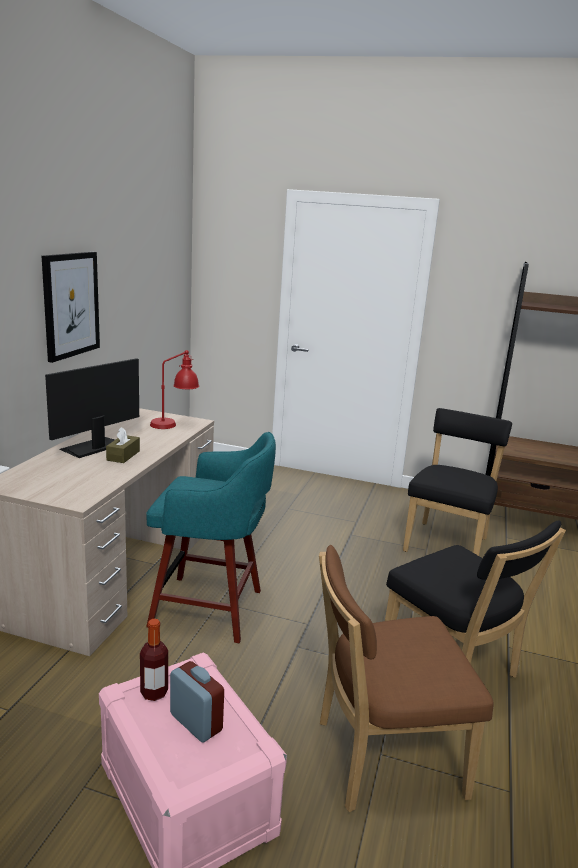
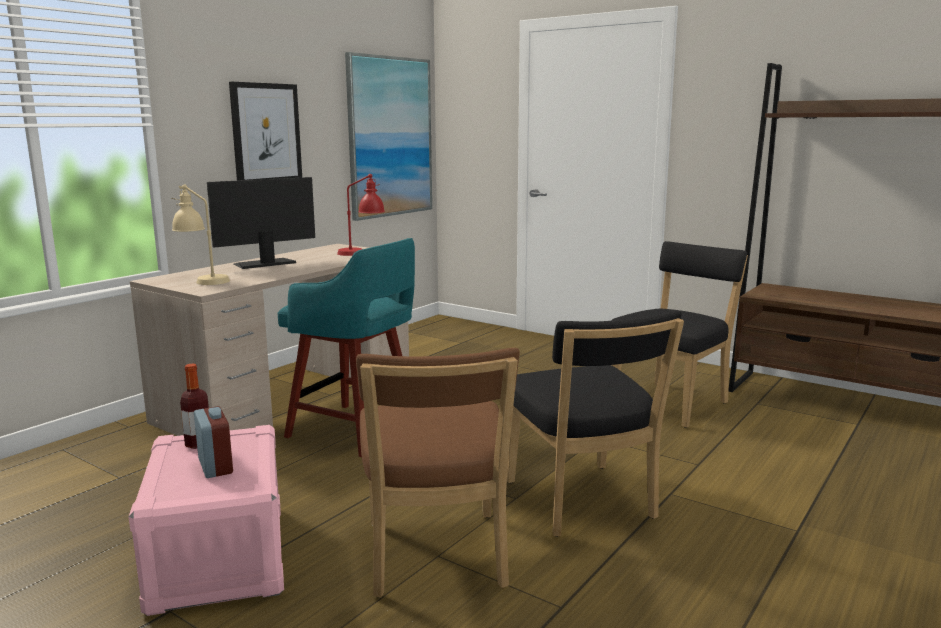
camera: 20 degrees right, 5 degrees down
(55, 482) = (202, 280): none -> beige table lamp
(123, 455) = (285, 269): brown tissue box -> none
(161, 293) = (390, 137): none -> picture
(381, 758) = (436, 559): brown chair -> brown chair turned 105 degrees counterclockwise

